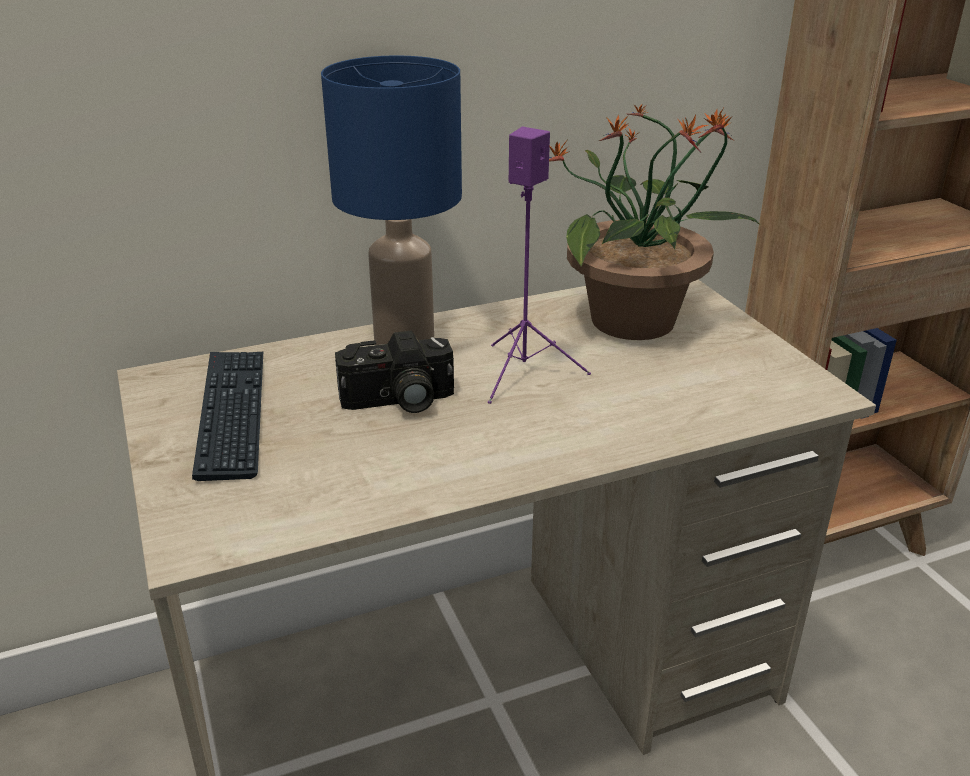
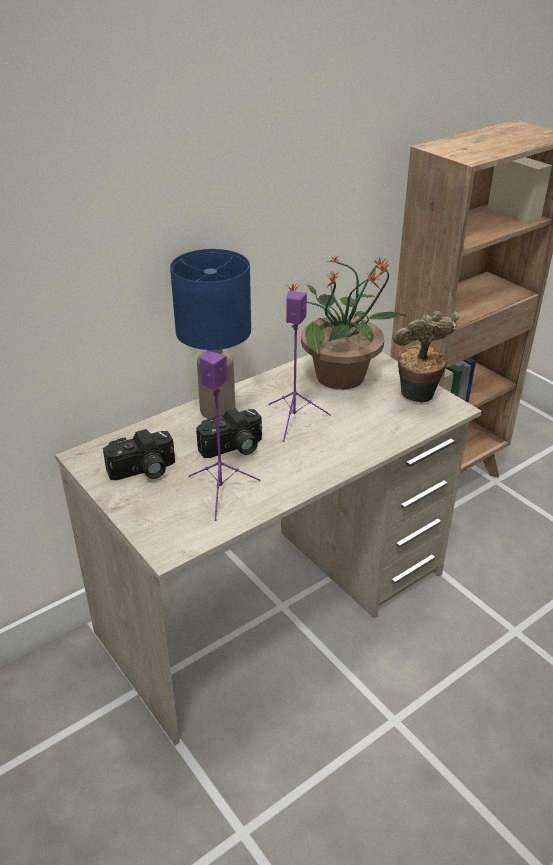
camera: 15 degrees left, 5 degrees up
(232, 413) = (143, 471): keyboard -> camera
(342, 464) = (222, 491): none -> purple speaker
(758, 370) = (417, 398): none -> potted plant

